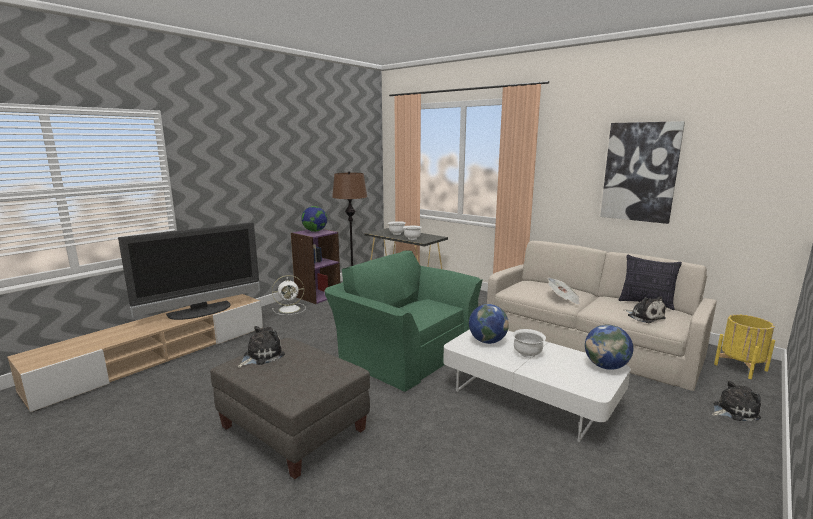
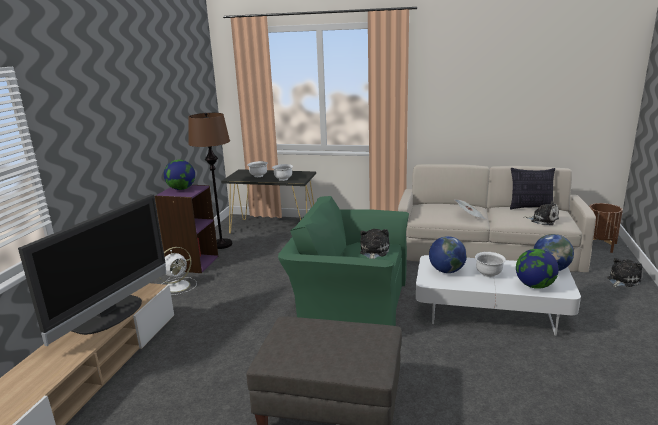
camera: 25 degrees left, 5 degrees up
(261, 356) = (286, 343): plush toy -> plush toy (373, 252)
(565, 377) = (534, 286): none -> globe
(640, 172) = (504, 91): picture -> none
(740, 367) = (599, 245): yellow planter -> brown planter

